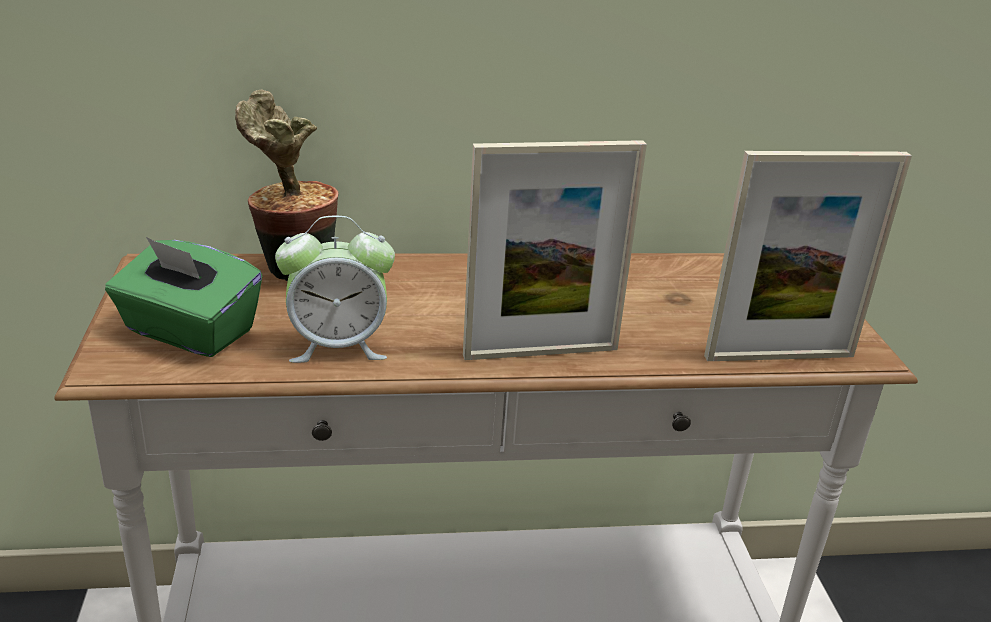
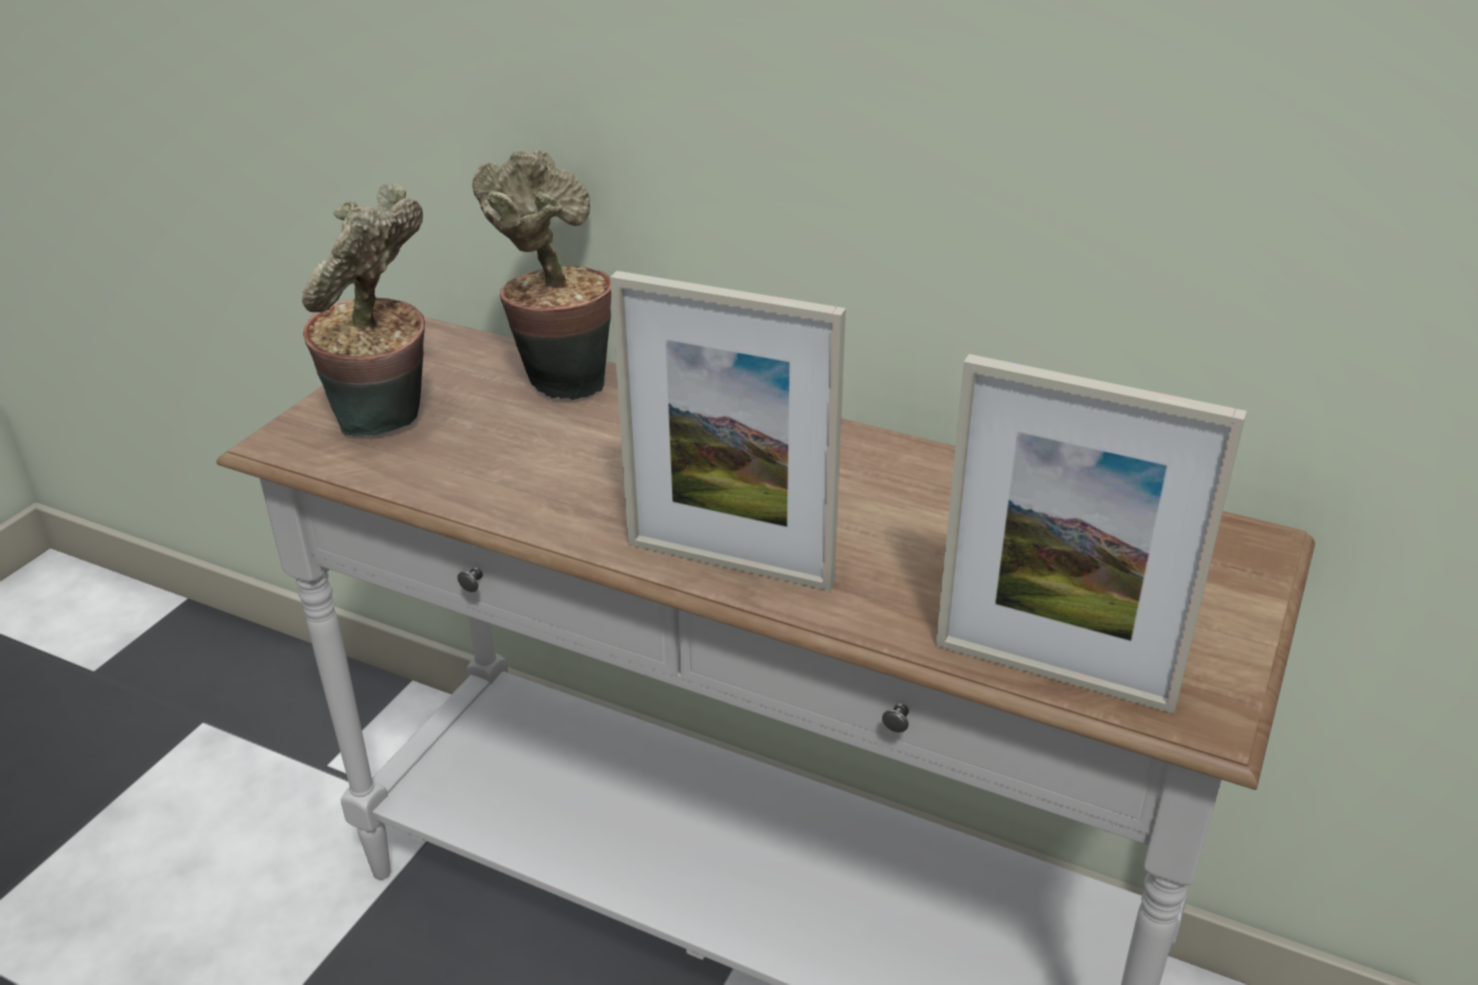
camera: 35 degrees right, 5 degrees up
(189, 332) = (386, 424): green tissue box -> potted plant
(338, 346) = (511, 485): alarm clock -> none

